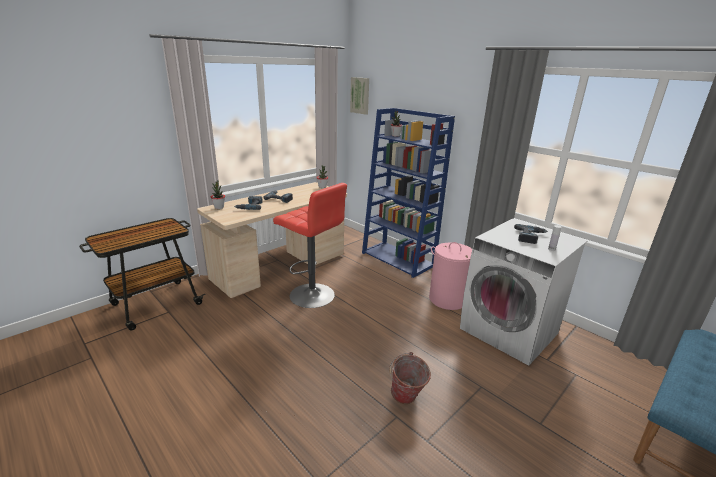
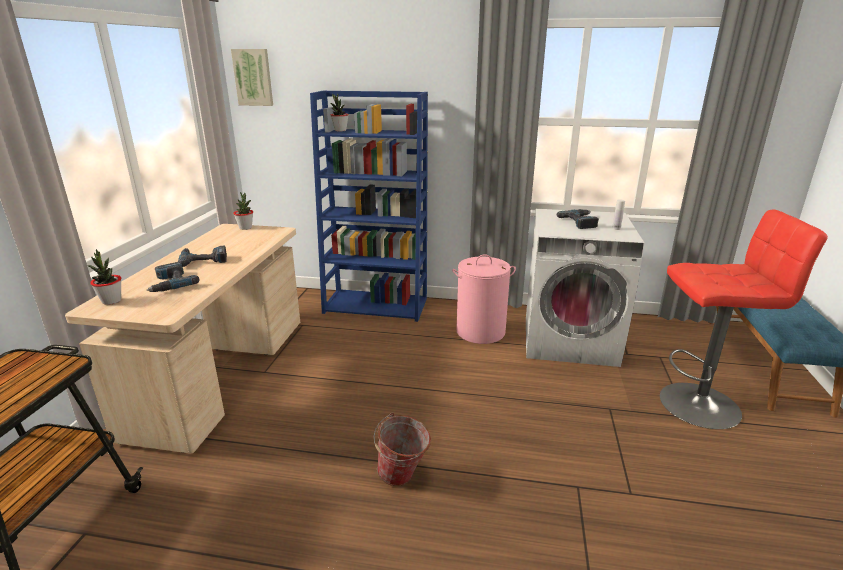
camera: 35 degrees left, 0 degrees up
(312, 296) = (317, 394): red stool -> red stool (700, 405)
(406, 399) = (565, 462): bucket -> bucket (402, 478)

